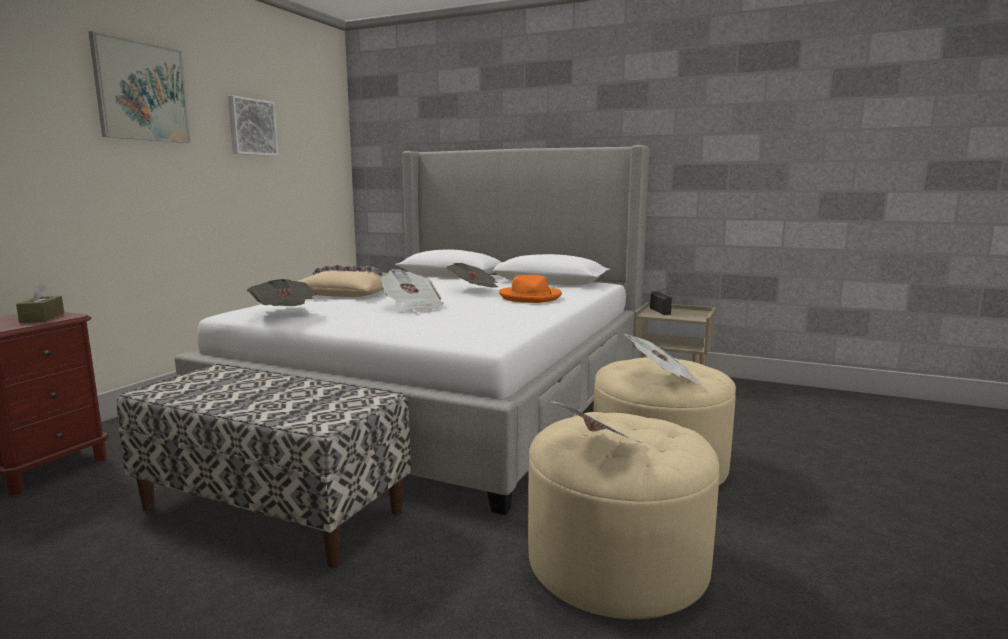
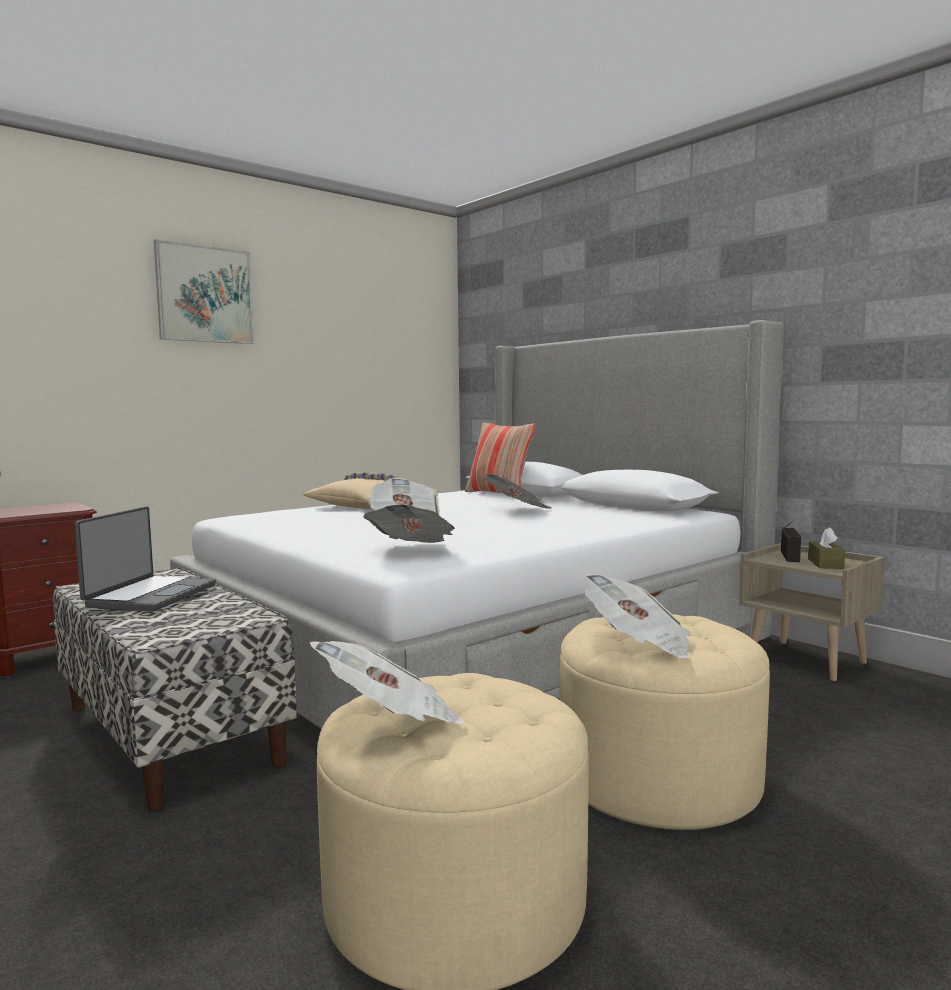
camera: 25 degrees right, 5 degrees down
(42, 318) = (55, 509): brown tissue box -> brown tissue box (825, 563)
(242, 390) = (150, 595): none -> laptop
(251, 127) = (329, 326): picture -> none
(285, 312) = (266, 518): newspaper -> newspaper (413, 550)
(431, 277) = (499, 494): none -> pillow
(530, 297) = (566, 521): orange hat -> none

